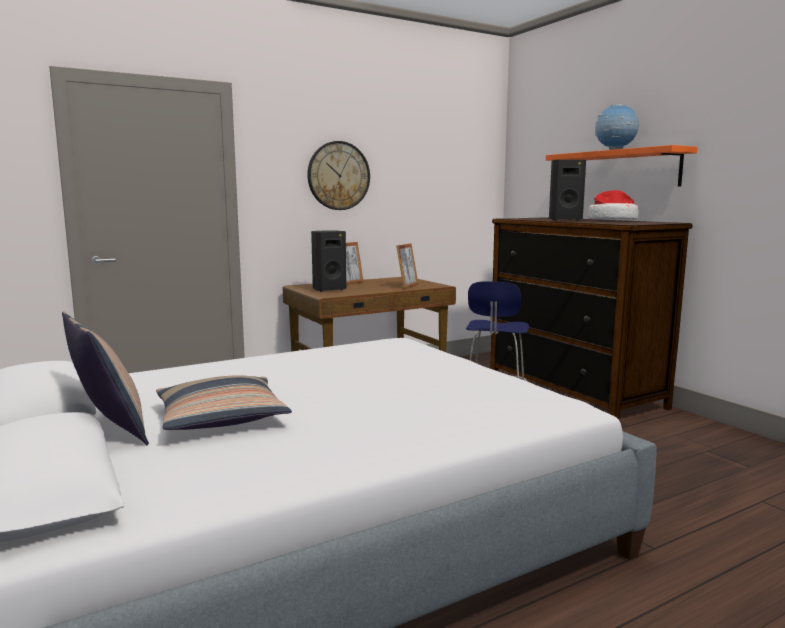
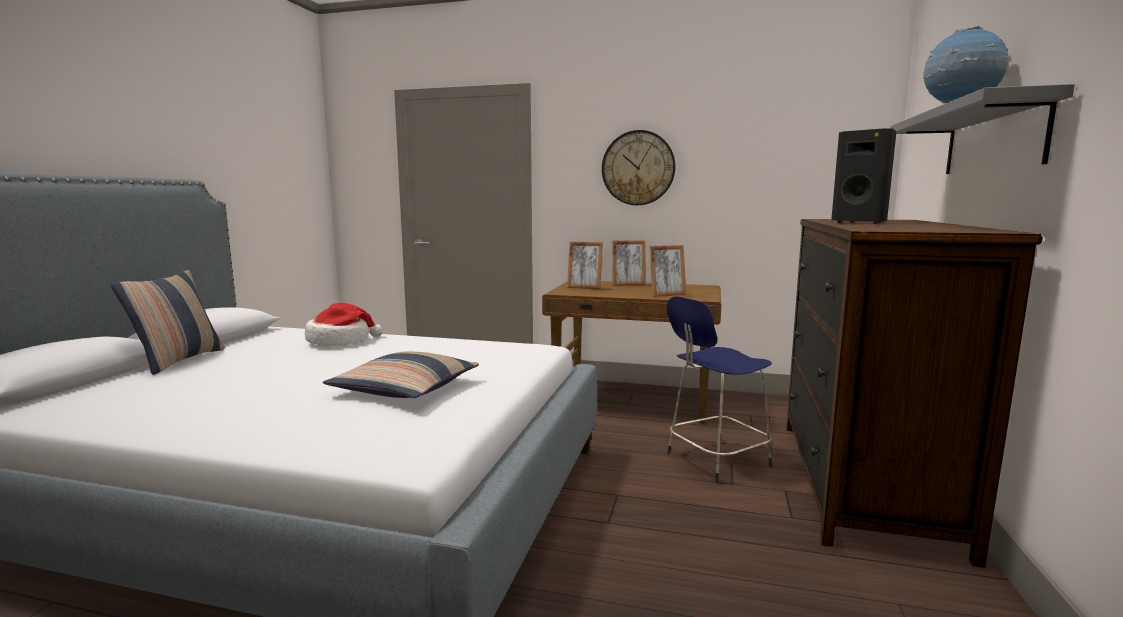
camera: 45 degrees right, 0 degrees up
(221, 418) = (231, 371): pillow -> pillow (405, 389)
(328, 289) = (584, 288): black speaker -> picture frame
(611, 221) = (912, 226): hat -> hat (340, 341)
(625, 169) = (992, 139): orange shelf -> grey shelf

